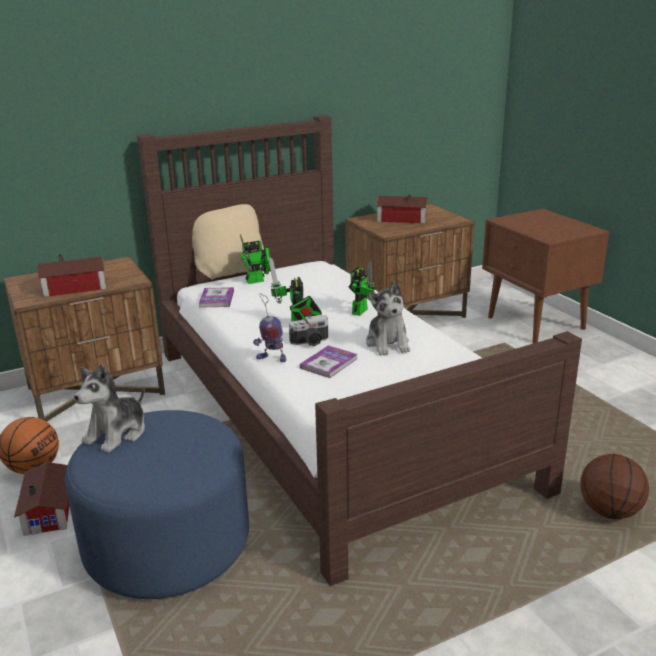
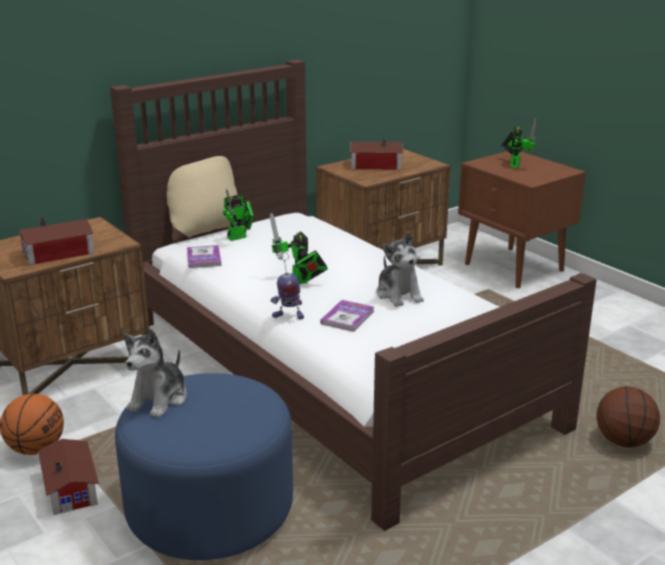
camera: 10 degrees left, 0 degrees up
(310, 342) = (321, 297): camera -> none
(361, 310) = (359, 263): toy robot -> toy robot (515, 164)

